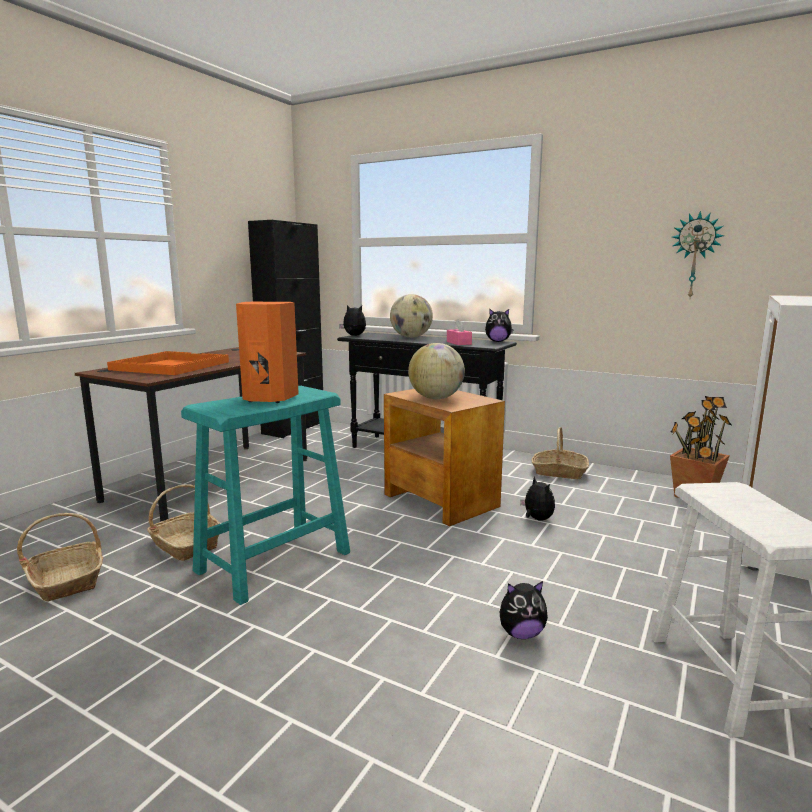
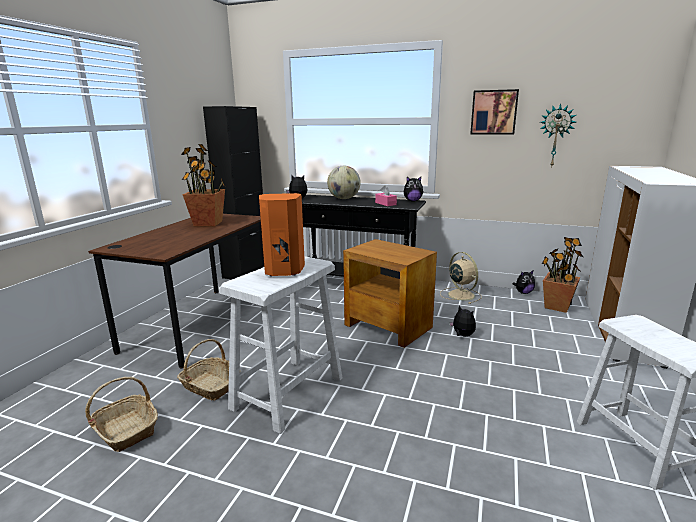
camera: 10 degrees left, 5 degrees up
(169, 366) = (167, 238): orange tray -> none
(230, 356) = (208, 223): none -> potted plant
(275, 561) = (288, 392): turquoise stool -> white stool
(436, 398) = (386, 252): globe -> none
(521, 633) = (492, 430): plush toy -> plush toy (523, 292)
(559, 472) = (460, 294): basket -> beige fan
(609, 225) = (494, 112): none -> picture

